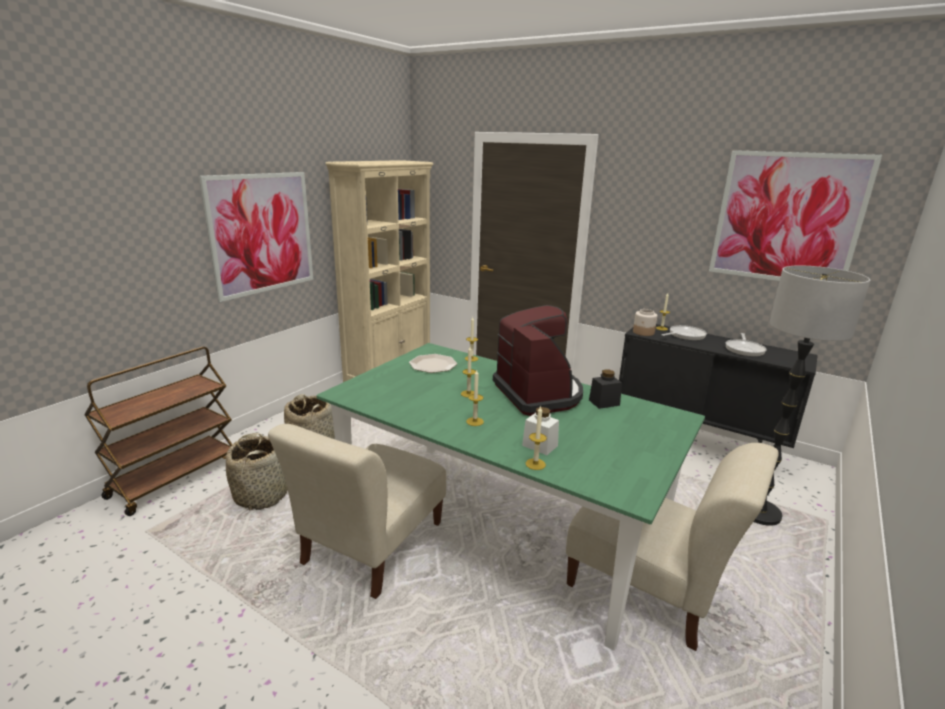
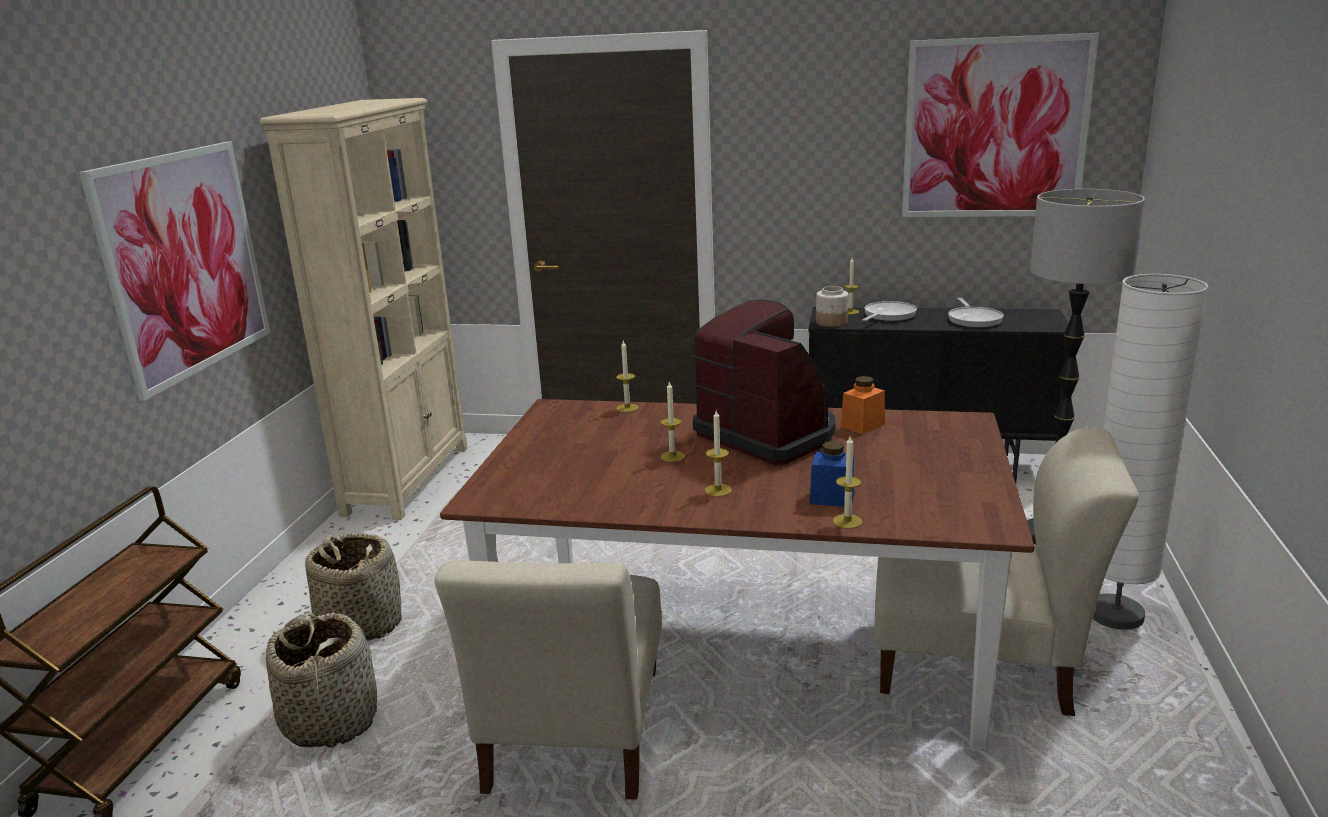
camera: 20 degrees left, 0 degrees up
(433, 365) = (579, 428): plate -> none
(499, 526) = (741, 650): green dining table -> brown dining table
(540, 445) = (832, 498): white jar -> blue jar
(604, 402) = (862, 425): black jar -> orange jar
(774, 586) = (1115, 616): none -> white floor lamp

